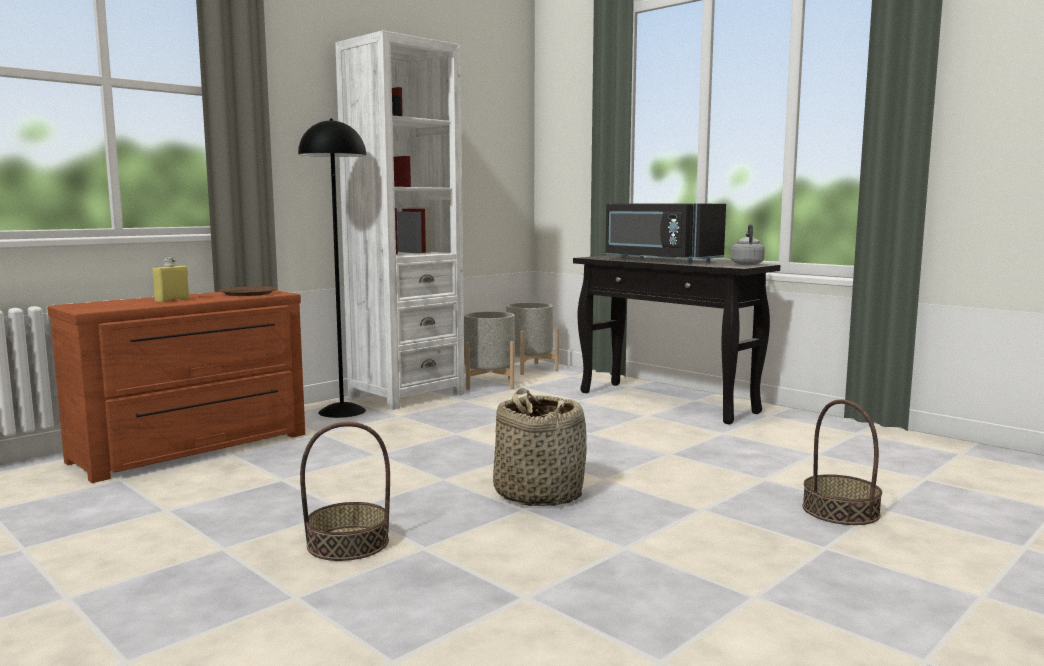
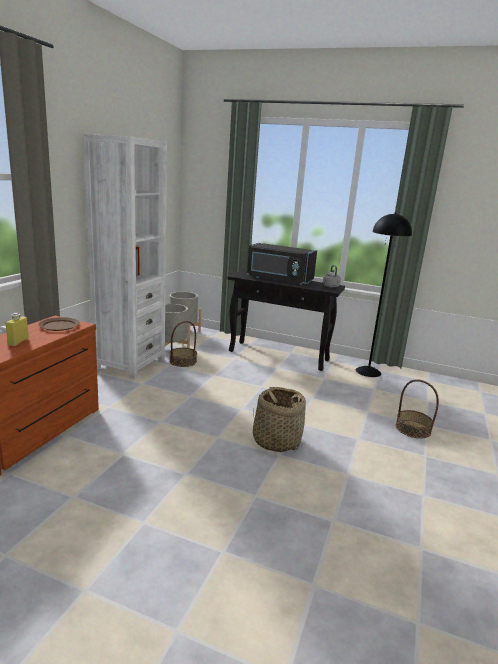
camera: 25 degrees left, 10 degrees up
(342, 411) = (103, 383): black floor lamp -> black floor lamp (368, 371)
(348, 543) = (212, 501): basket -> basket (183, 361)

